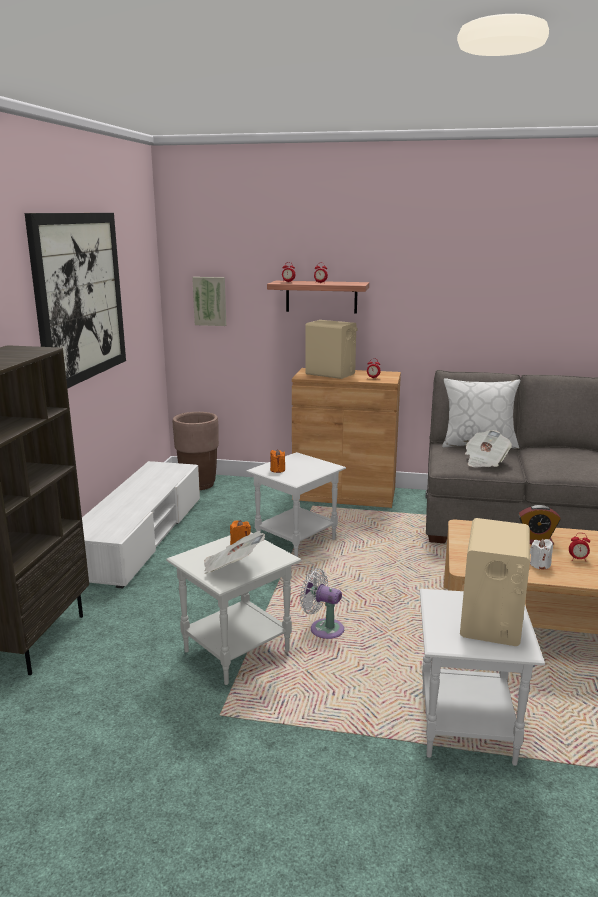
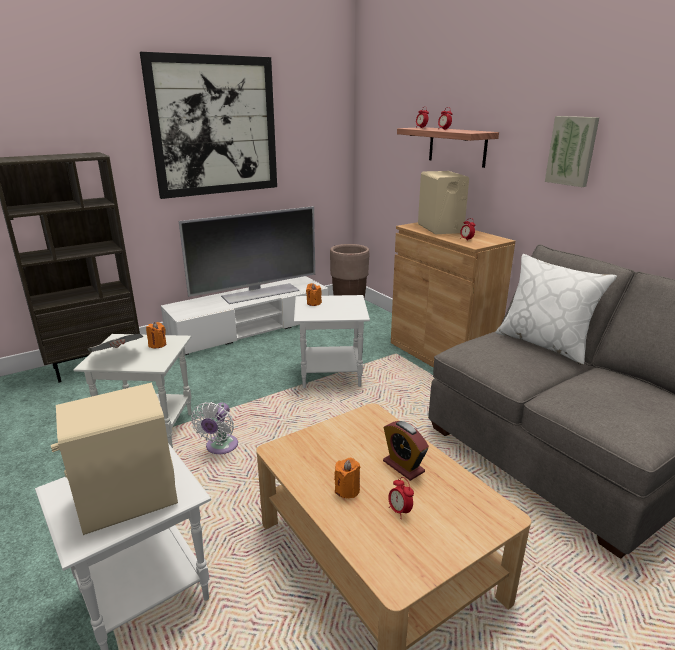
camera: 45 degrees right, 5 degrees up
(143, 490) = (260, 293): none -> television
(210, 301) = (380, 145): picture -> picture (572, 151)
(323, 628) = (220, 447): white fan -> white fan turned 150 degrees counterclockwise
(485, 461) = (506, 362): newspaper -> none
(539, 565) = (347, 490): white candle -> orange candle

